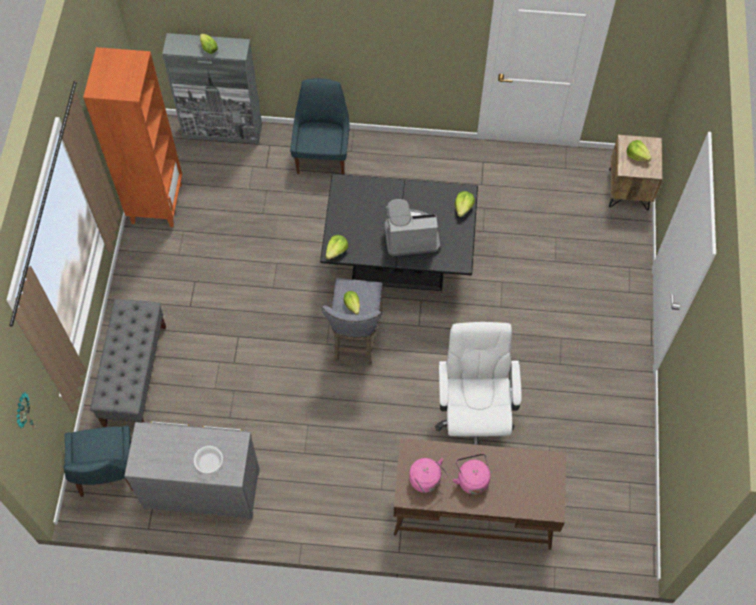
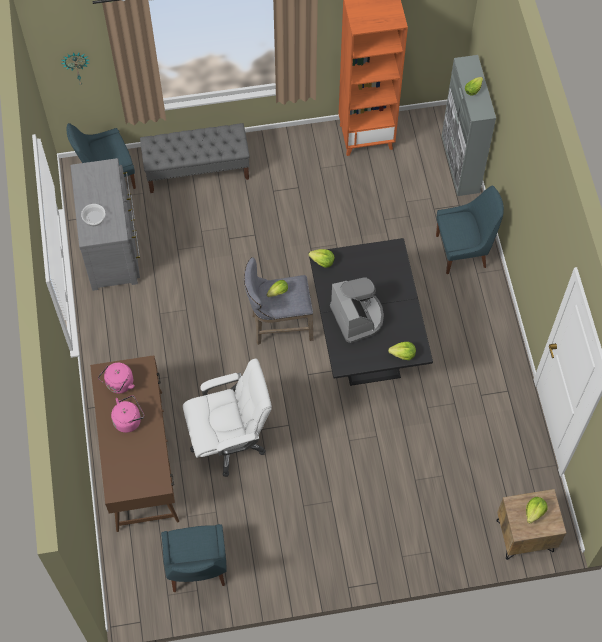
camera: 75 degrees right, 0 degrees up
(608, 478) = (197, 569): none -> blue chair

